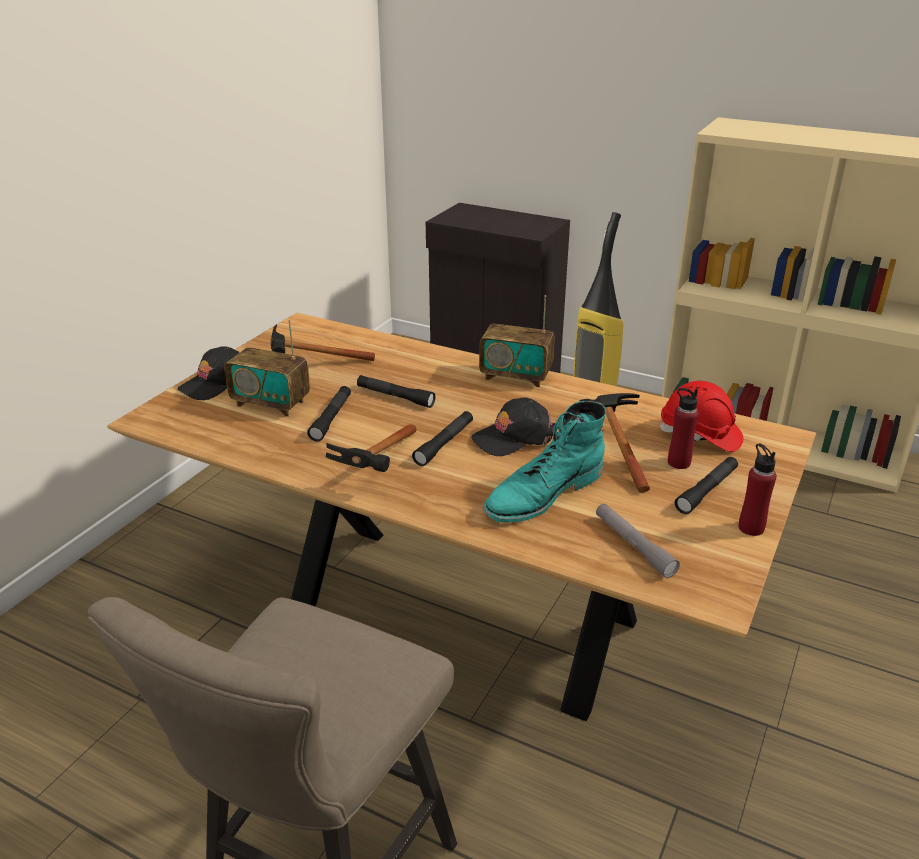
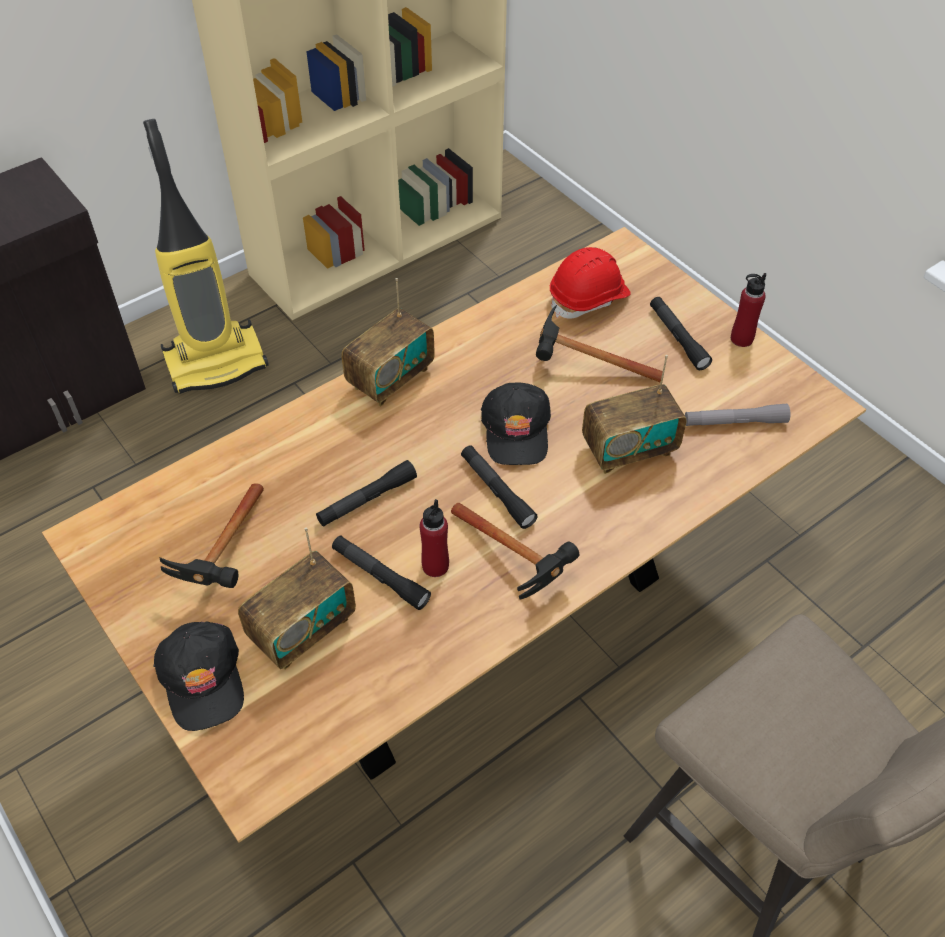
camera: 65 degrees left, 20 degrees up
(543, 494) = (629, 449): turquoise boot -> radio
(678, 462) = (626, 334): red bottle -> red bottle (435, 566)

